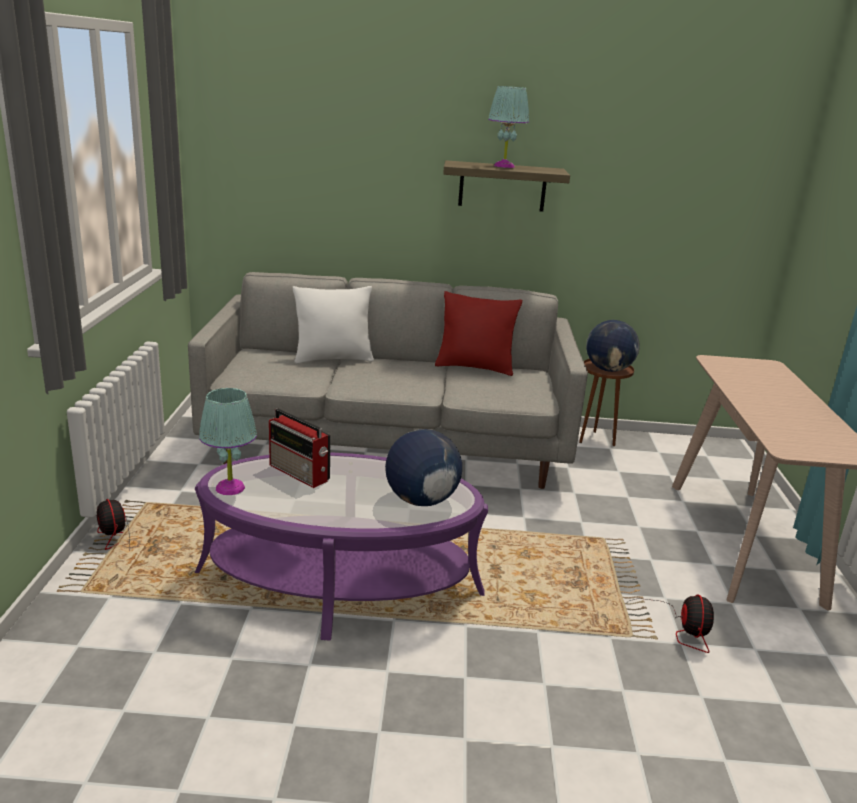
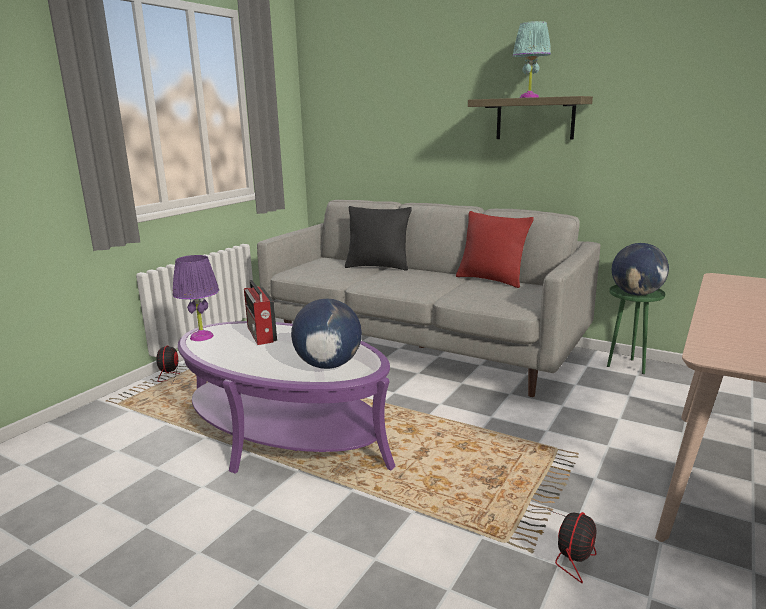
camera: 30 degrees right, 5 degrees down
(230, 488) = (201, 337): turquoise table lamp -> purple table lamp
(333, 359) = (378, 267): white pillow -> black pillow
(596, 440) = (627, 366): brown side table -> green side table

